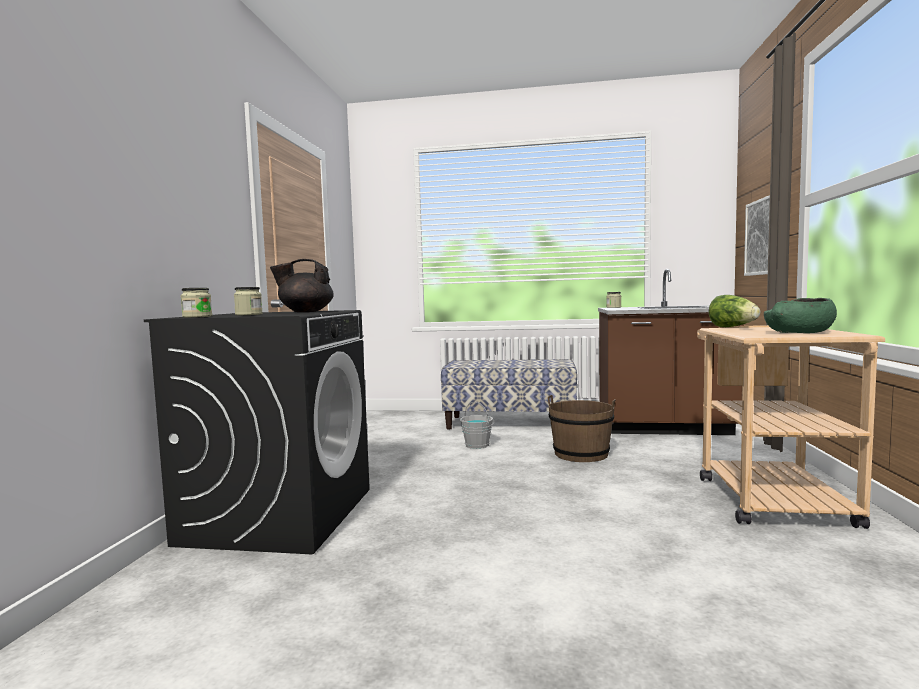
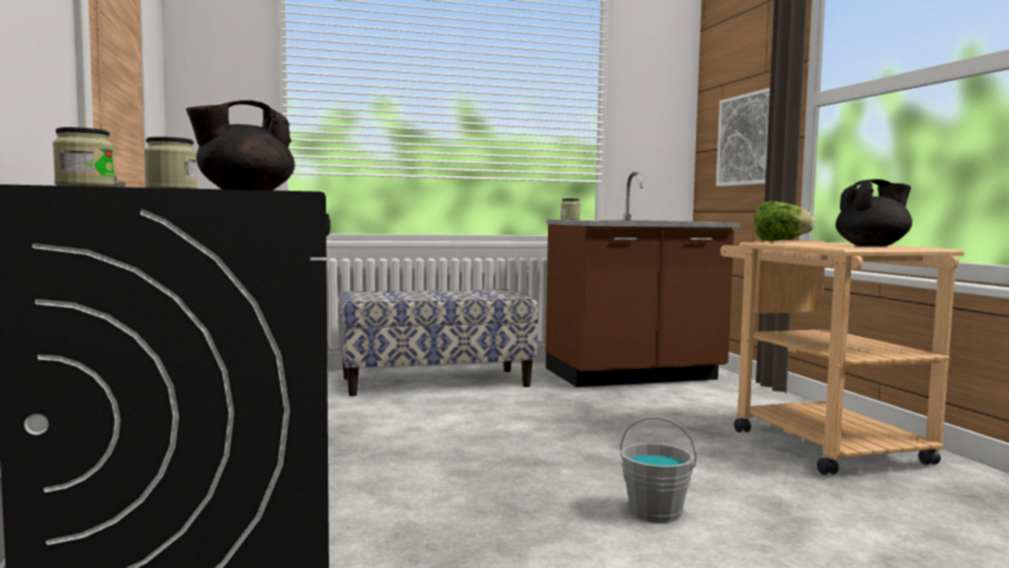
camera: 25 degrees left, 0 degrees up
(477, 445) = (420, 414): grey bucket -> grey bucket (655, 512)
(581, 454) = (571, 414): brown bucket -> none
(799, 333) = (872, 246): green bowl -> black teapot

